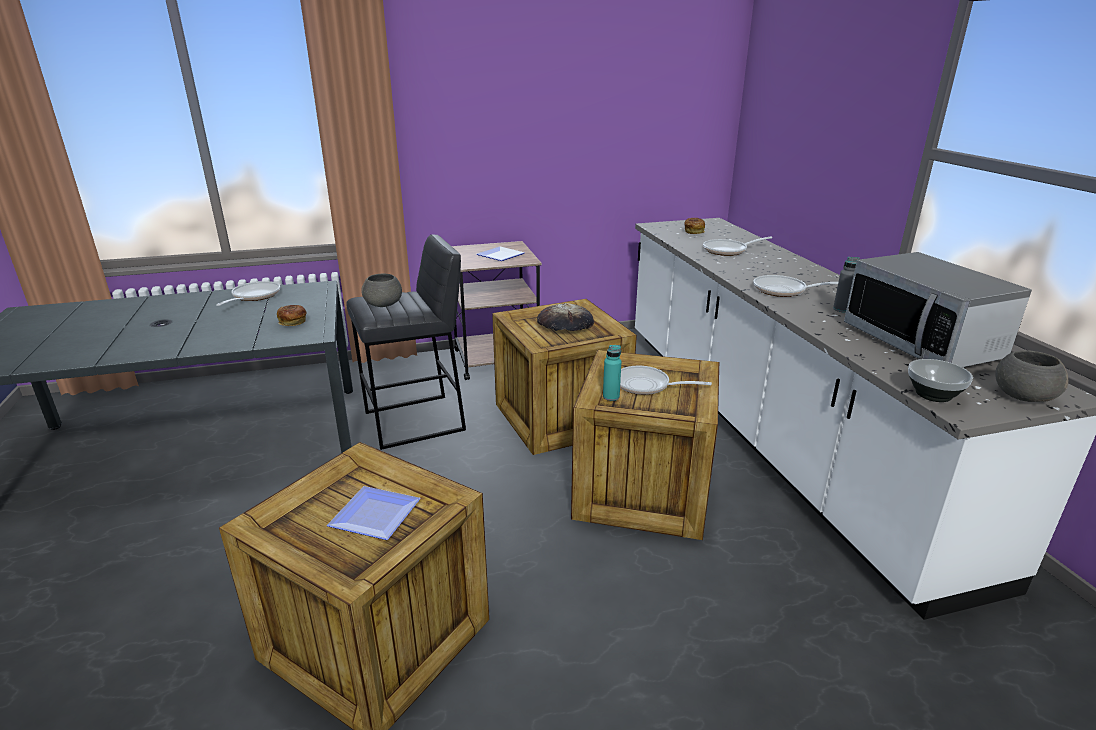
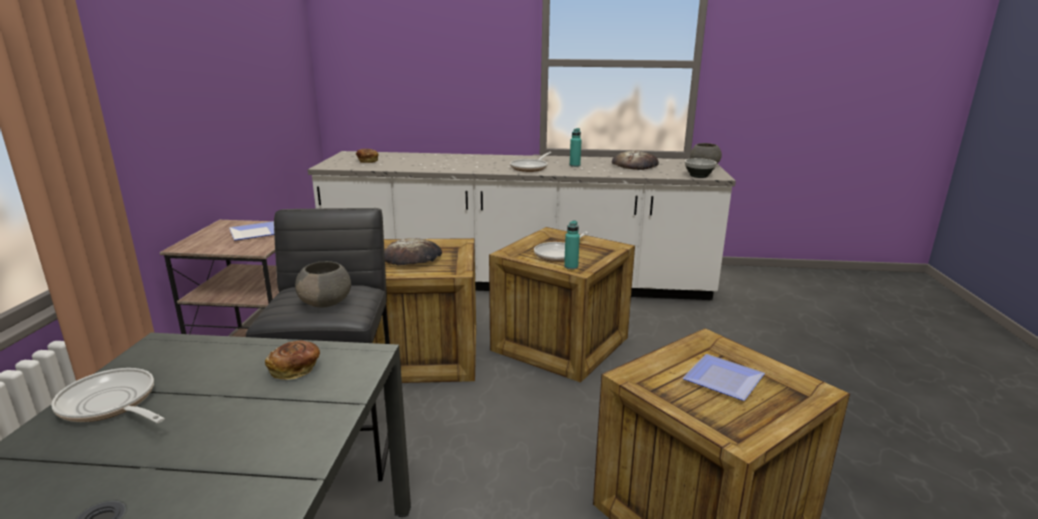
camera: 70 degrees left, 5 degrees down
(728, 251) = (431, 163): frying pan -> none
(841, 309) = (574, 165): grey bottle -> turquoise bottle
(921, 343) = (634, 165): microwave -> bread

